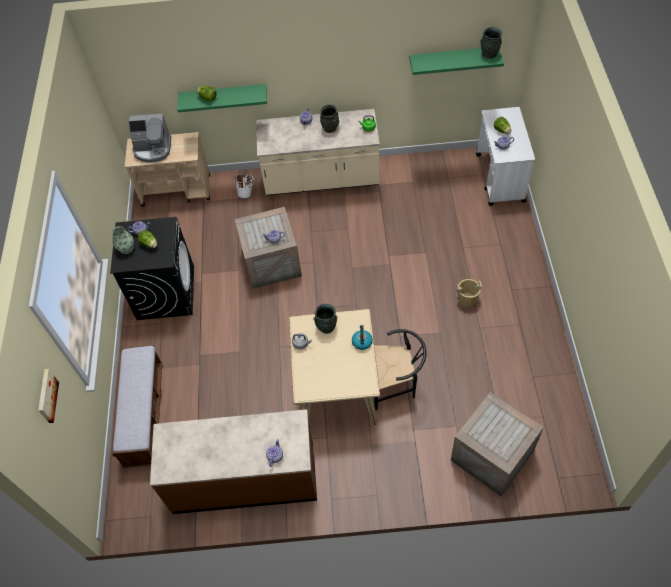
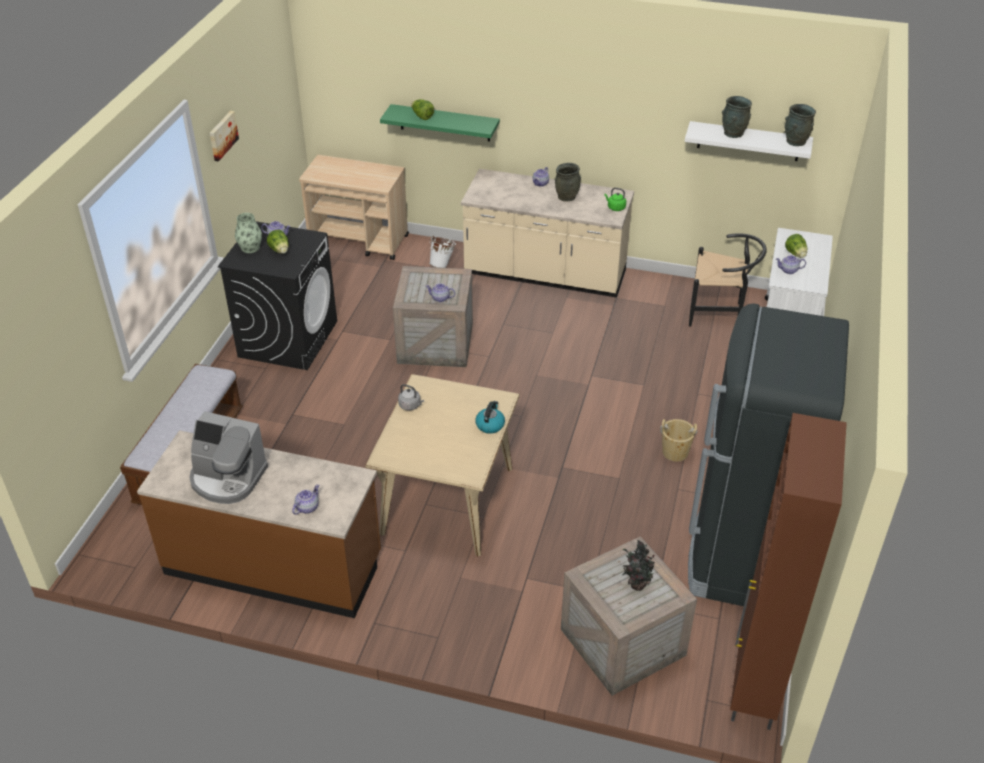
camera: 15 degrees right, 15 degrees down
(46, 396) = (55, 321): picture -> picture (222, 135)
(153, 149) = (341, 171): coffee machine -> coffee machine (227, 478)
(326, 327) = (452, 397): grey vase -> grey vase (733, 133)
(395, 384) = (528, 519): black chair -> black chair (720, 313)
(453, 59) = (748, 141): green shelf -> white shelf
(503, 429) = (636, 584): none -> potted plant
(539, 367) = (741, 558): none -> black fridge
(582, 458) = (754, 687): none -> brown cabinet

